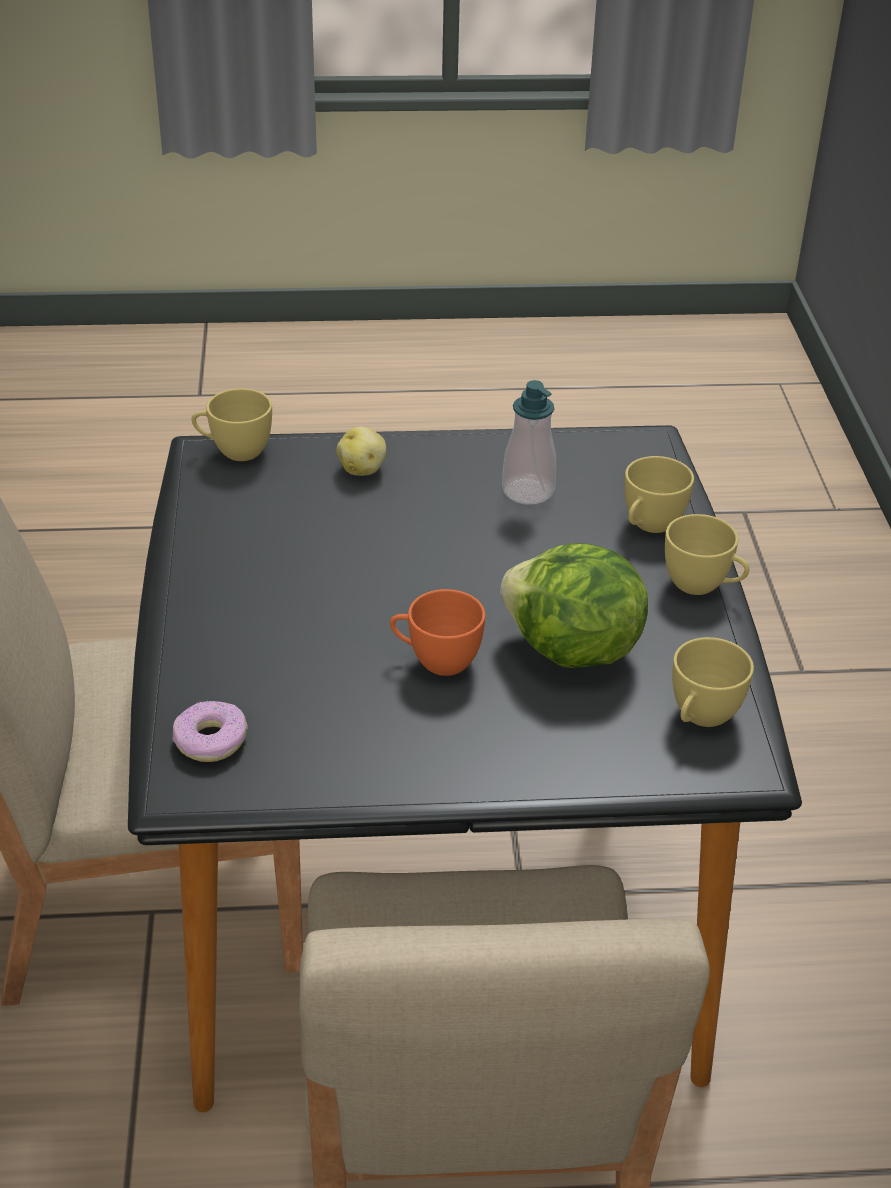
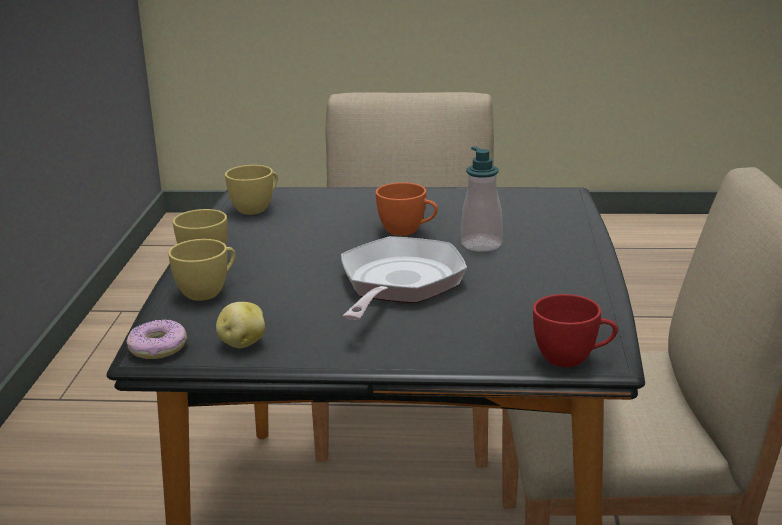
camera: 170 degrees left, 15 degrees down
(210, 740) = (550, 207): donut -> donut (158, 348)
(234, 451) = (573, 359): yellow cup -> red cup
(363, 469) = (442, 339): potato -> potato (242, 343)
(424, 546) = (398, 285): none -> frying pan
(528, 491) = (294, 317): soap dispenser -> soap dispenser (481, 244)
(571, 651) = (316, 233): lettuce -> none

